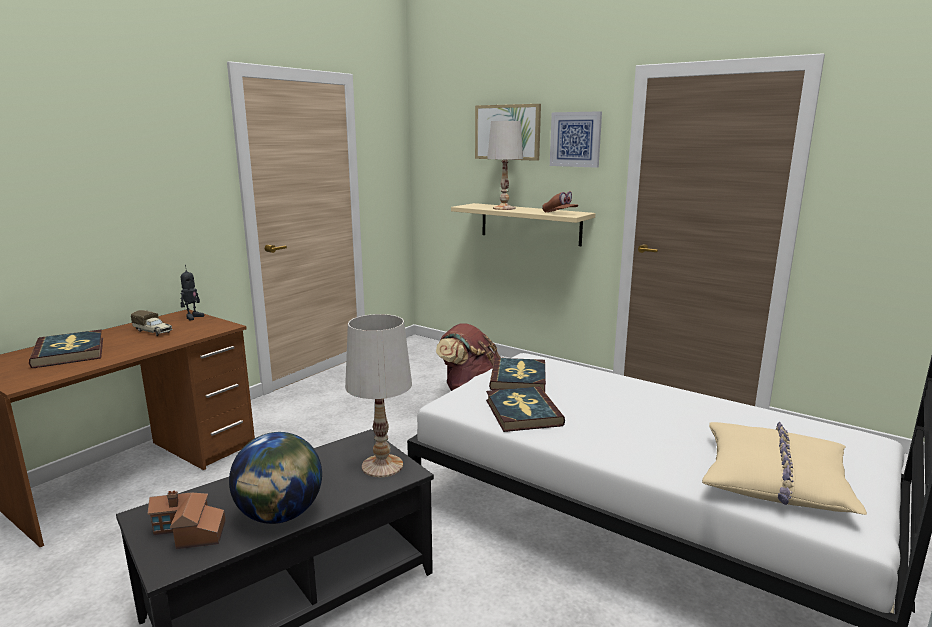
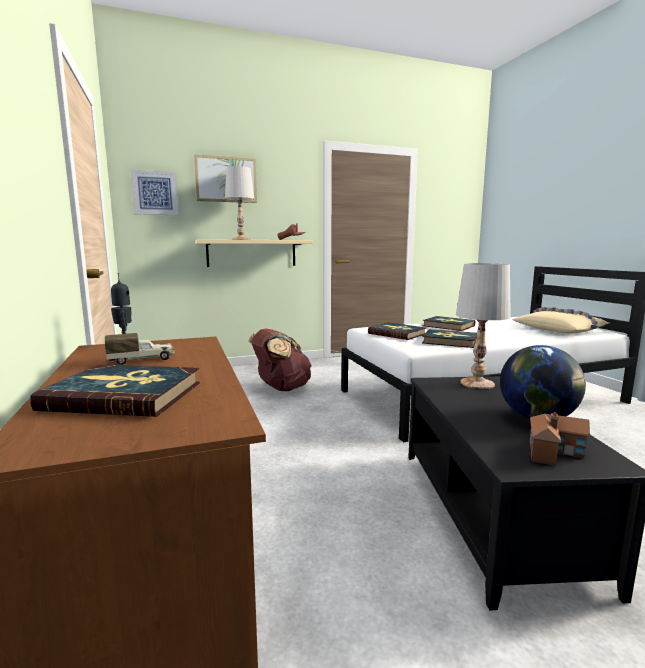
camera: 55 degrees left, 5 degrees down
(575, 139) = (285, 188): picture -> picture (155, 193)
(630, 394) = (448, 326): none -> book

